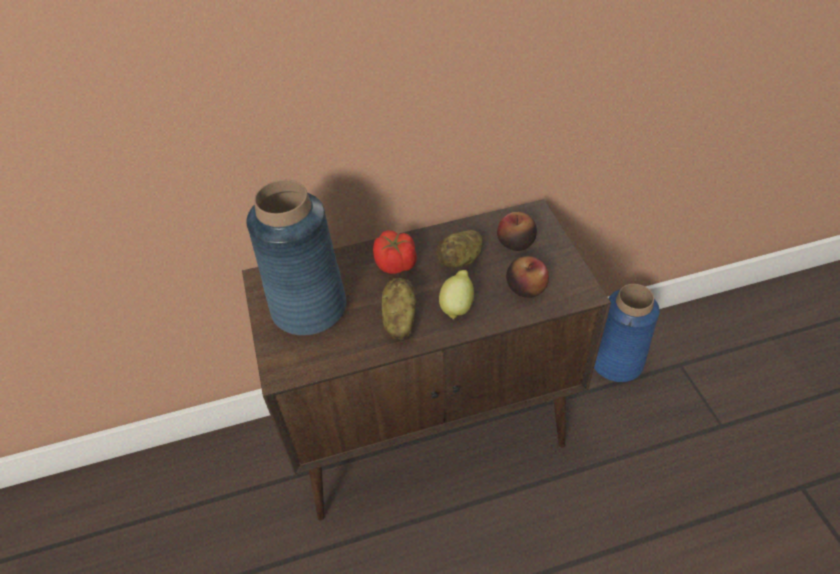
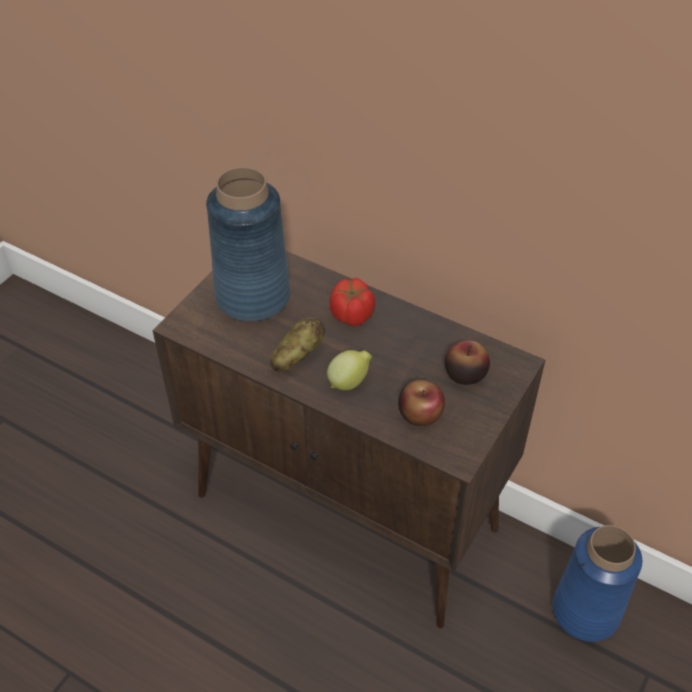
camera: 45 degrees right, 0 degrees up
(461, 260) = (403, 351): potato -> none

